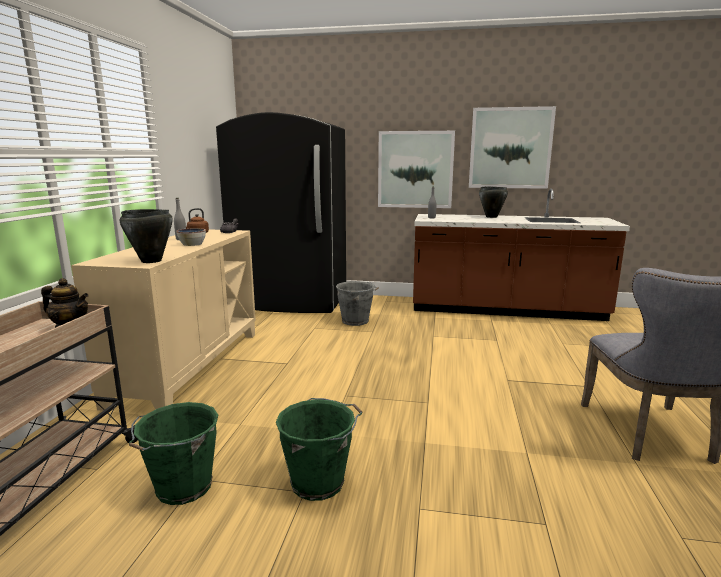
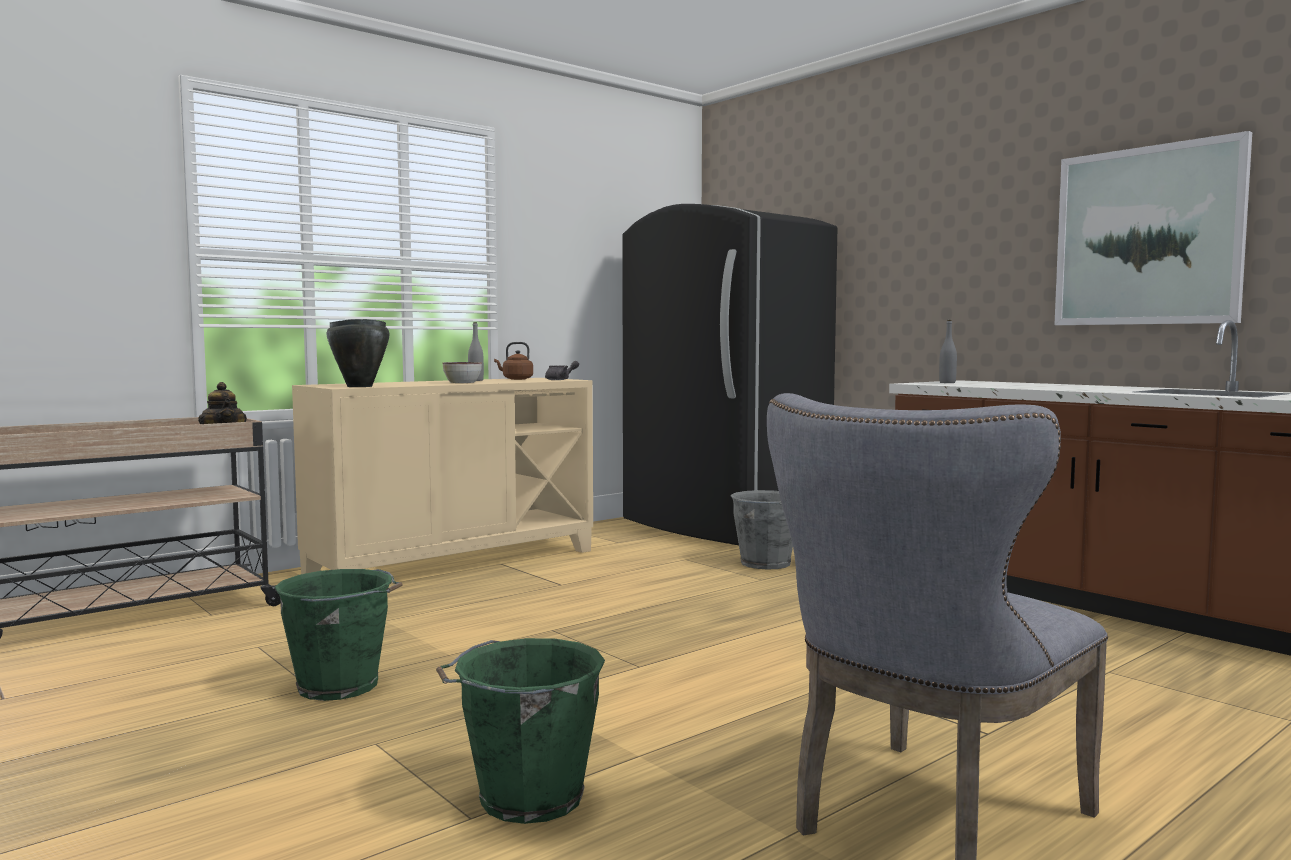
camera: 40 degrees right, 10 degrees down
(182, 488) = (233, 648): green bucket -> green bucket (526, 799)
(415, 169) = (955, 293): picture -> none
(491, 217) = (1085, 386): black cooking pot -> none

